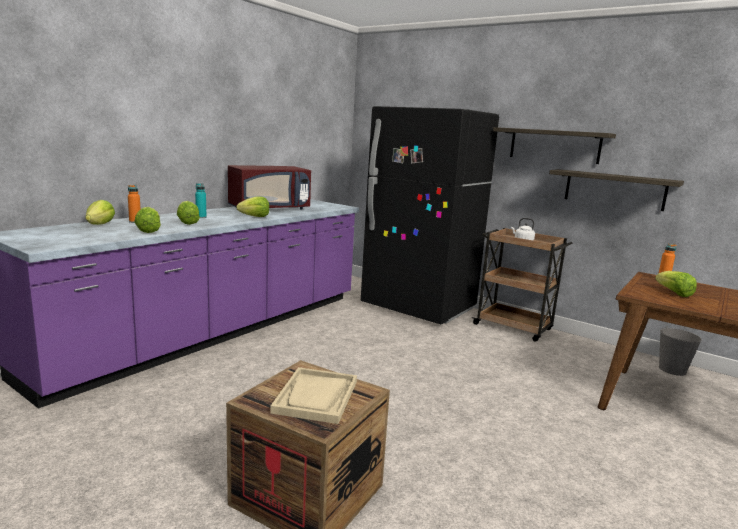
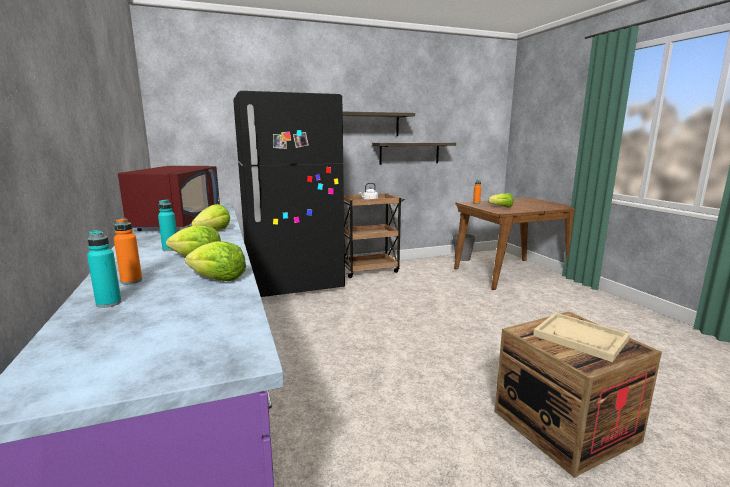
camera: 55 degrees left, 0 degrees up
(100, 224) = (108, 303): lettuce -> turquoise bottle

